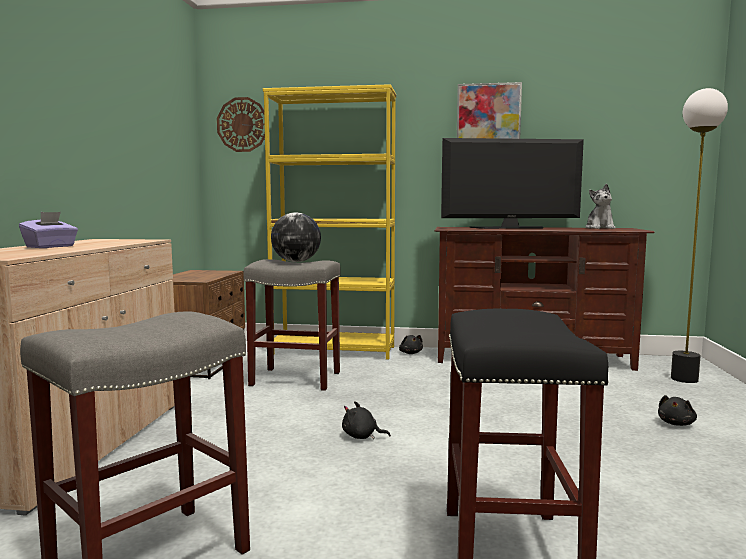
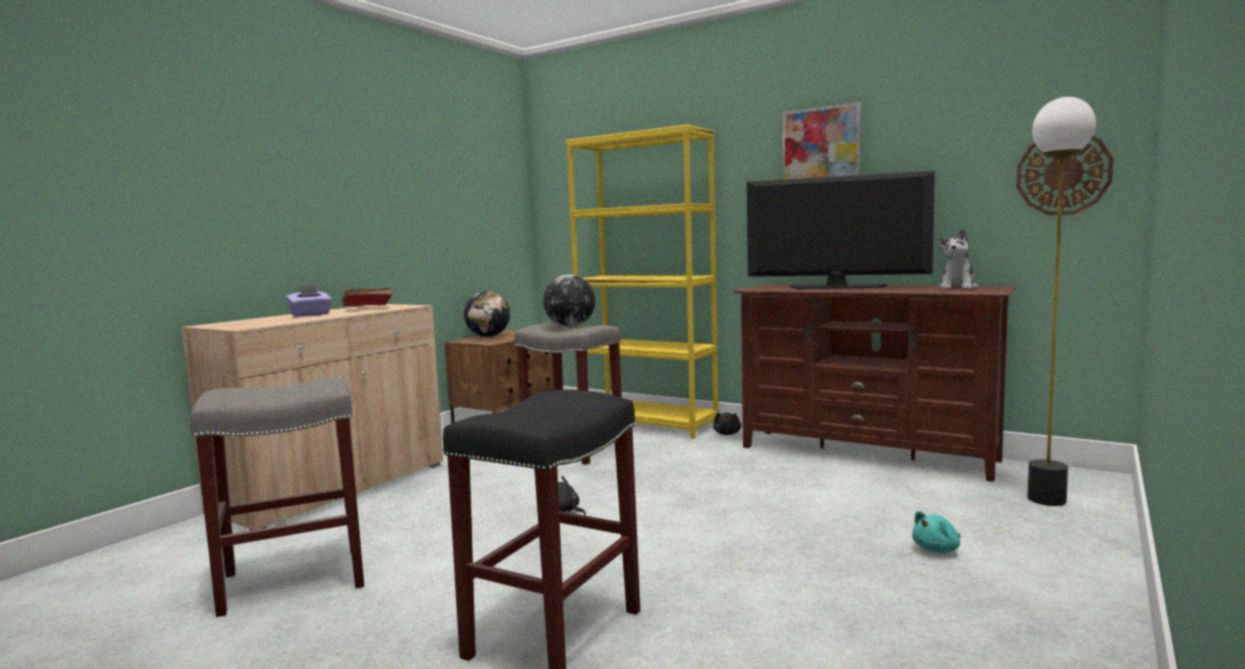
camera: 25 degrees right, 0 degrees up
(100, 241) = (367, 308): none -> red book
(183, 275) = (488, 336): none -> globe
(242, 124) = (566, 176): wall clock -> wall clock (1063, 173)
(676, 423) = (937, 549): black plush toy -> turquoise plush toy

